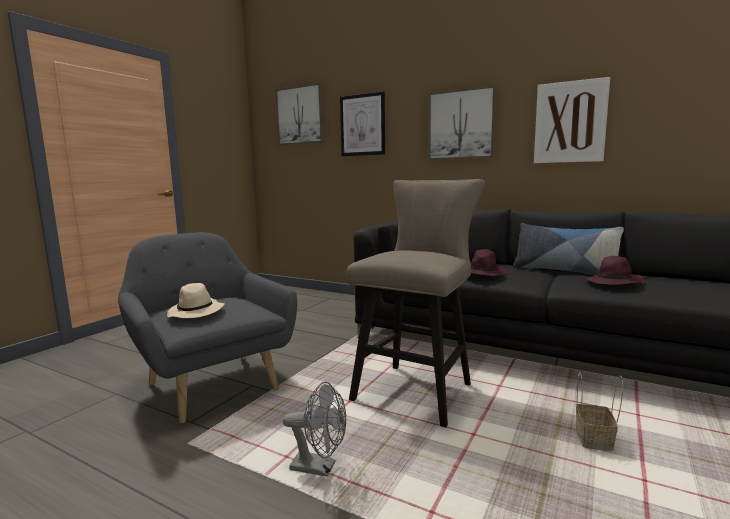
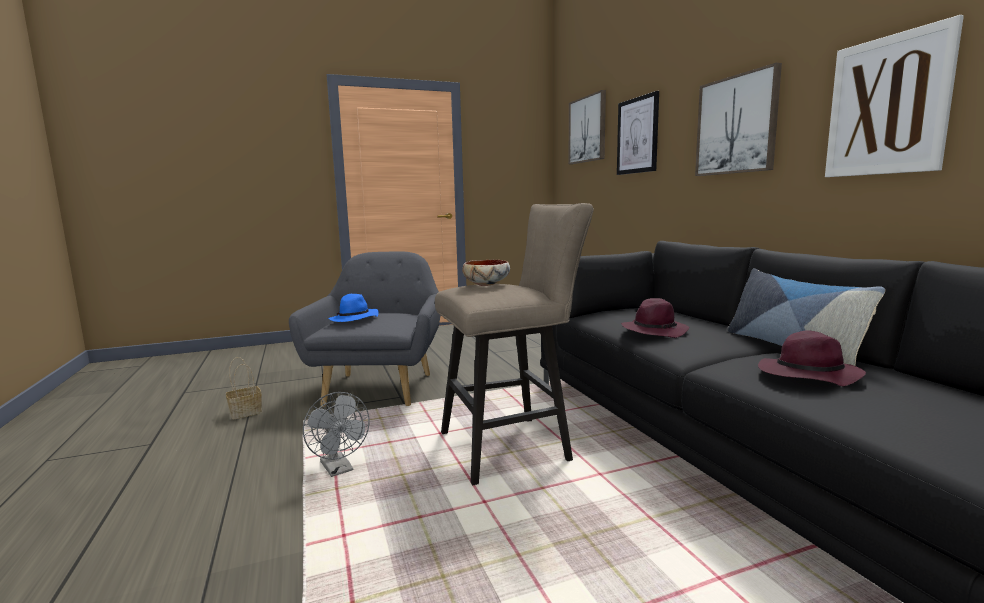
camera: 40 degrees right, 0 degrees up
(196, 312) = (354, 319): beige hat -> blue hat
(401, 252) = (486, 284): none -> bowl
(595, 441) = (598, 571): basket -> basket (244, 413)

